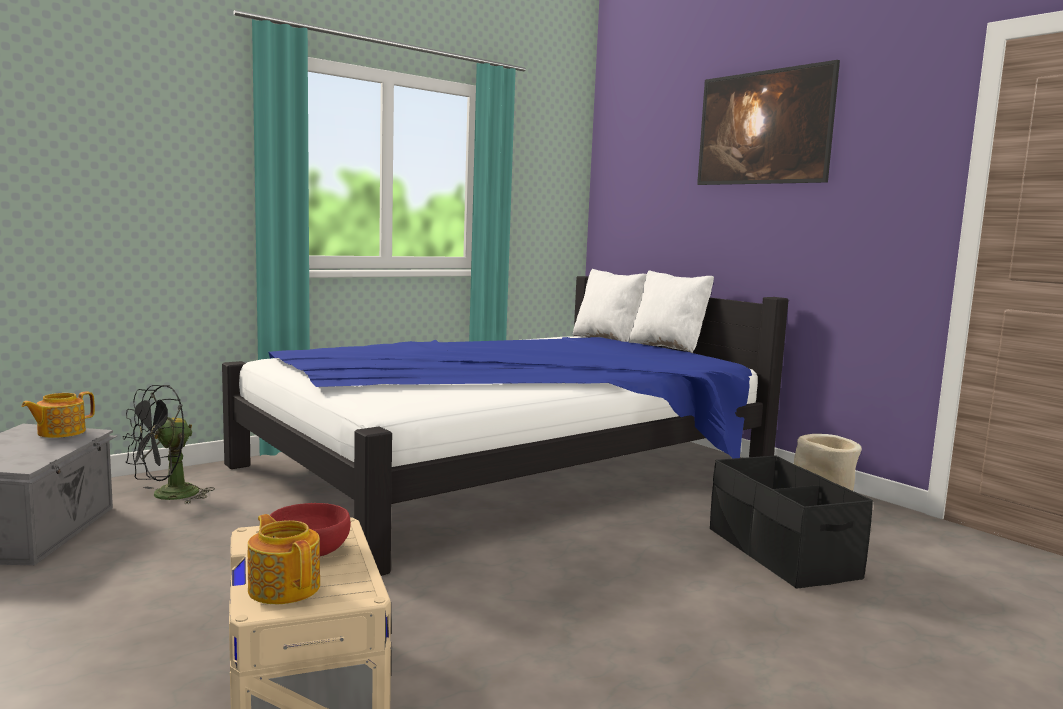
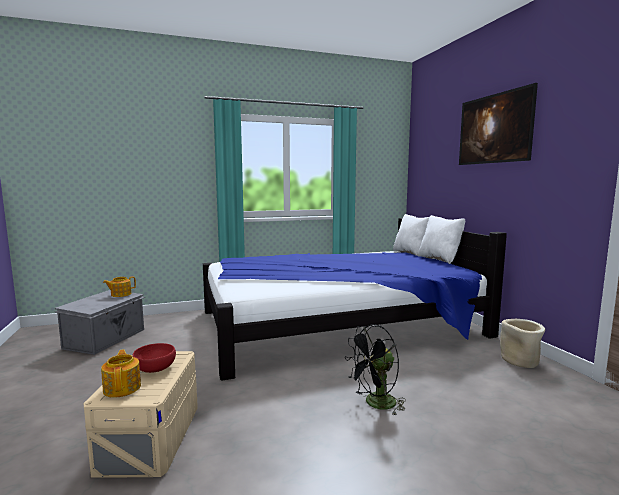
camera: 20 degrees right, 0 degrees up
(167, 496) = (169, 325): black fan -> black fan (375, 404)
(780, 553) = (465, 394): black storage box -> none

